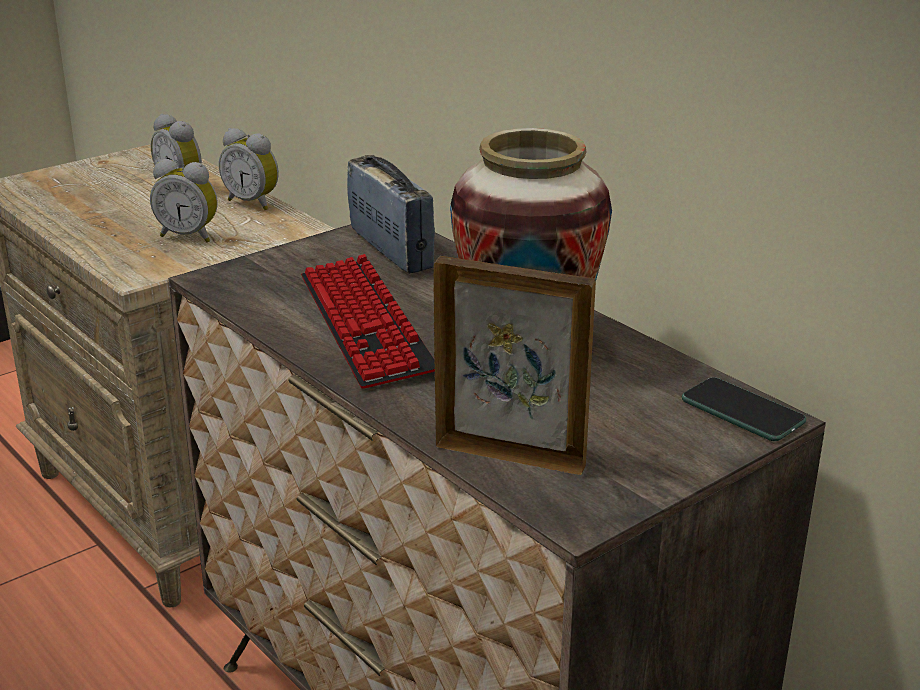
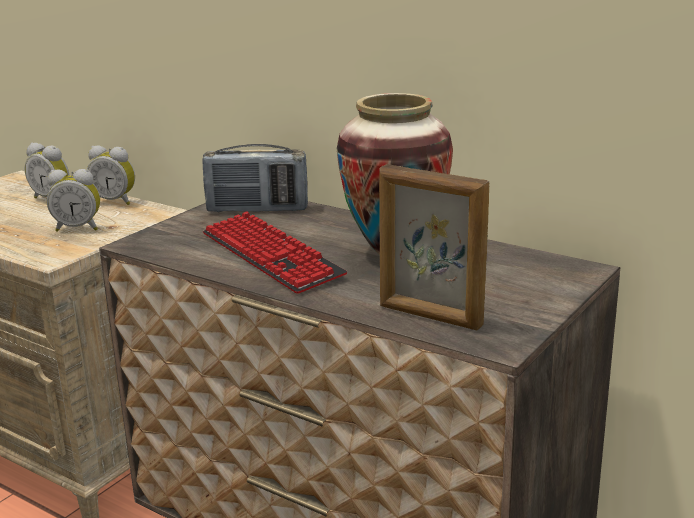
camera: 15 degrees left, 5 degrees down
(391, 250) = (257, 209): radio -> radio turned 135 degrees clockwise
(510, 454) = (429, 316): picture frame -> picture frame turned 150 degrees counterclockwise
(742, 411) = (564, 268): phone -> none

